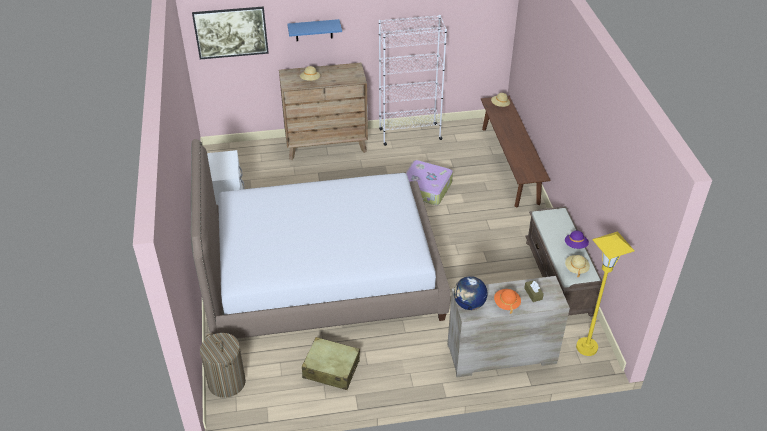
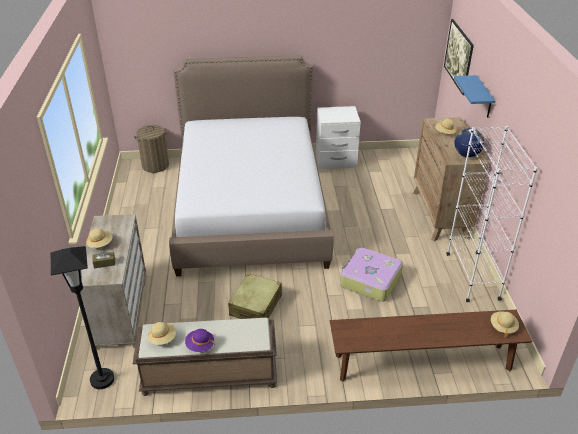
camera: 95 degrees right, 5 degrees down
(331, 369) = (147, 210): beige suitcase -> beige suitcase (256, 305)
(469, 304) = (111, 221): globe -> globe (466, 155)
(506, 304) = (100, 244): orange hat -> beige hat
(586, 347) = (102, 379): yellow floor lamp -> black floor lamp

